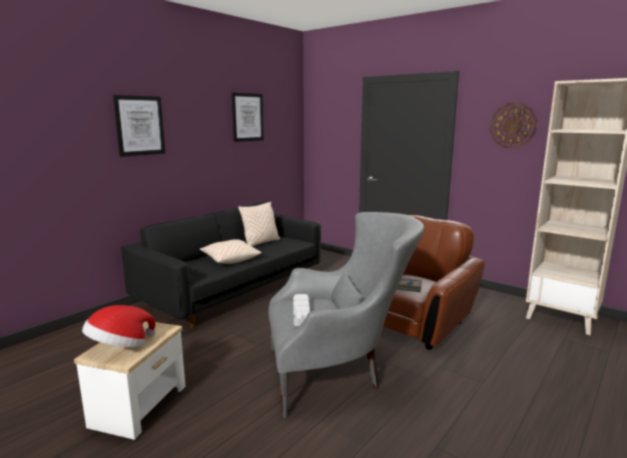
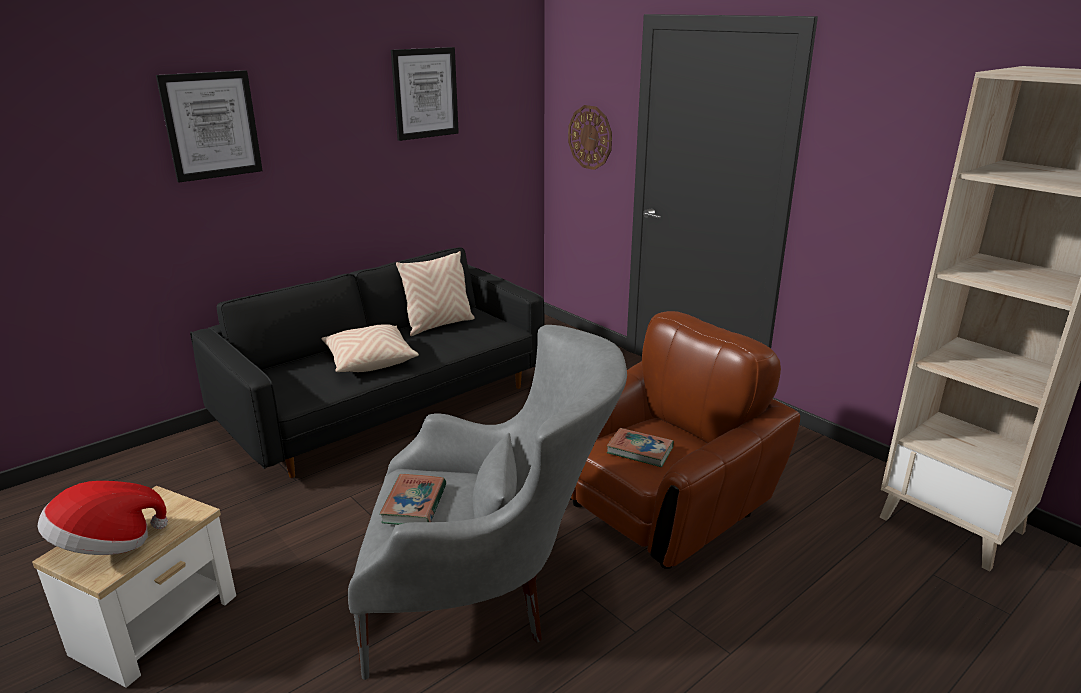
camera: 10 degrees right, 10 degrees up
(301, 312) = (414, 504): grey tray -> book
(512, 125) = (909, 140): wall clock -> wall clock (590, 137)

